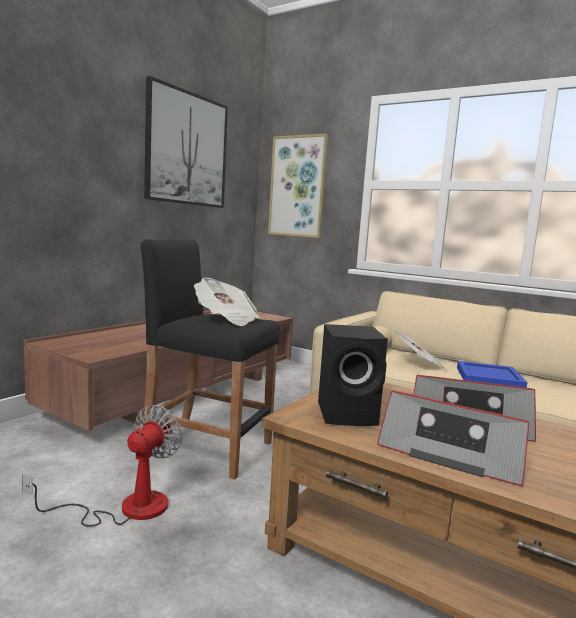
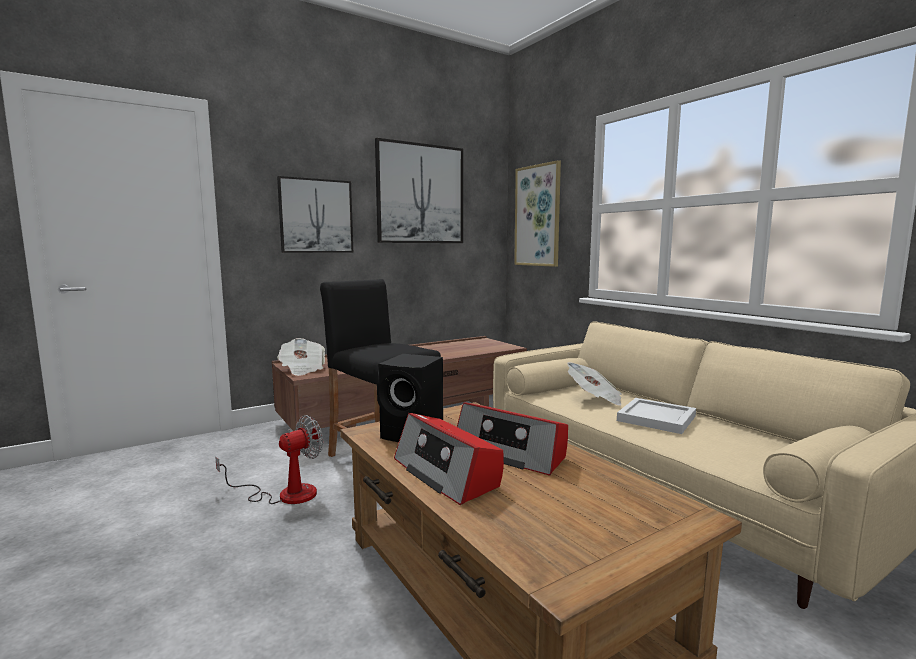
camera: 25 degrees right, 0 degrees up
(80, 158) = (316, 216): none -> picture
(226, 319) = (386, 348): newspaper -> newspaper (302, 369)
(488, 378) = (655, 418): blue tray -> white tray

